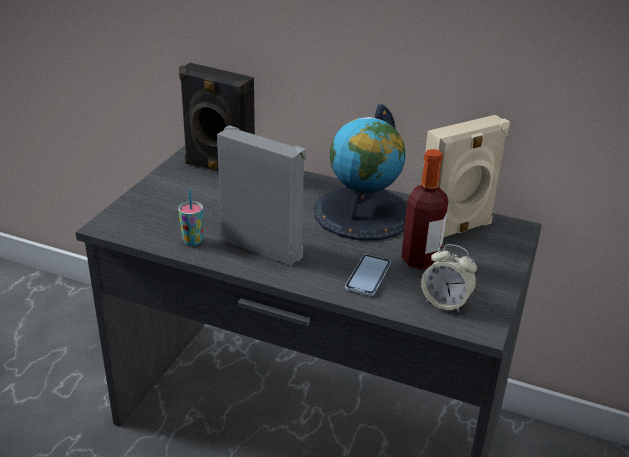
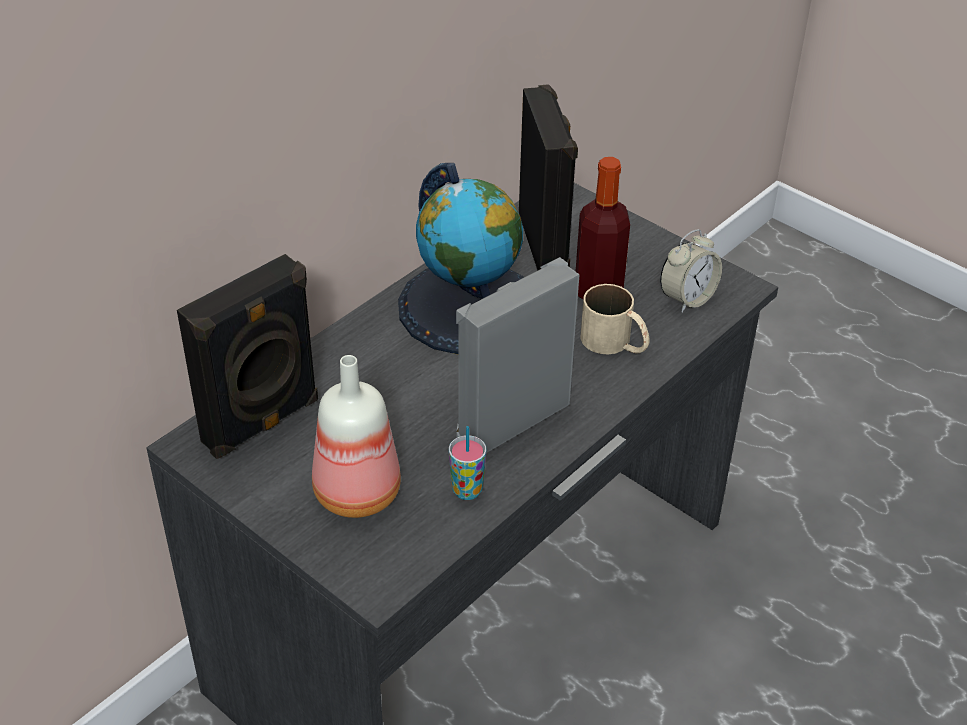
camera: 70 degrees left, 10 degrees up
(174, 206) = (356, 495): none -> bottle
(368, 276) = (615, 343): phone -> beige mug
(455, 230) = (545, 243): beige speaker -> black speaker

